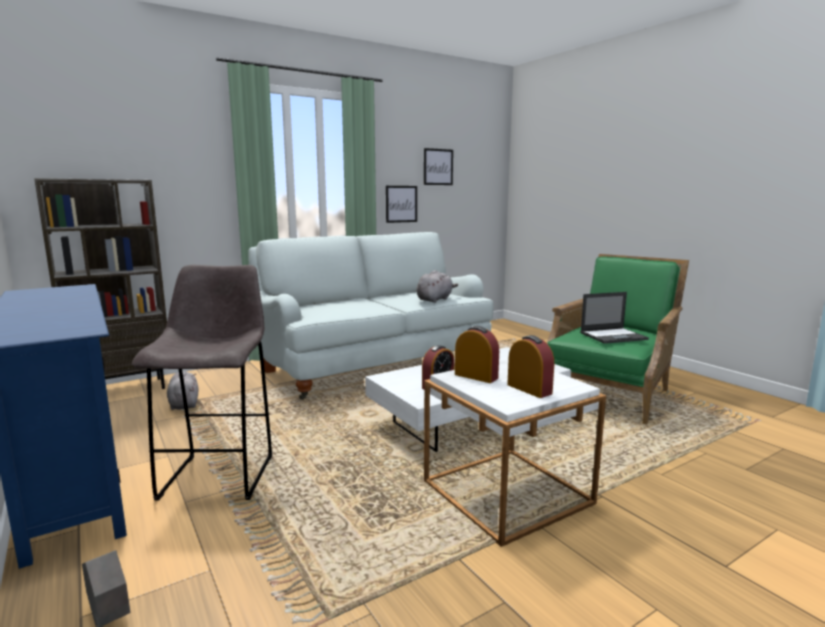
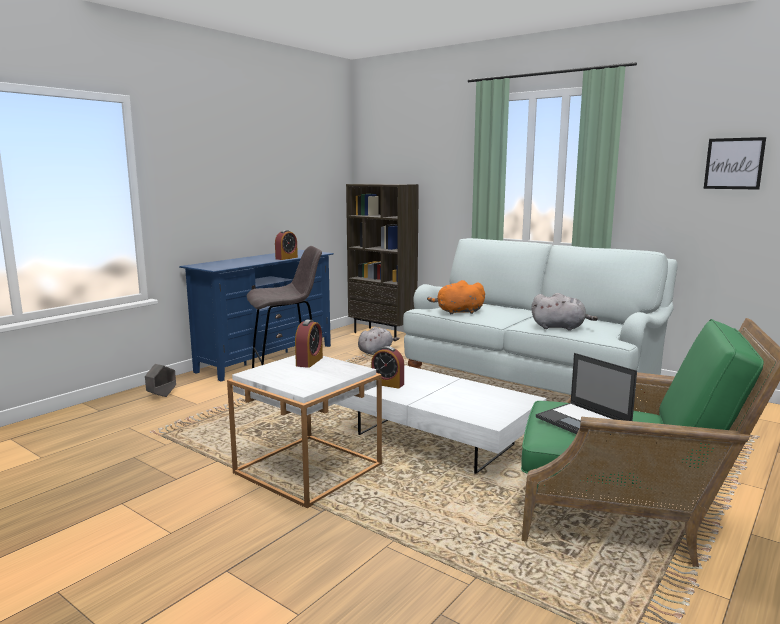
camera: 70 degrees right, 0 degrees up
(344, 312) = (457, 312): none -> orange plush toy
(401, 204) = (663, 213): picture -> none
(529, 389) = (287, 376): alarm clock -> alarm clock (286, 258)

